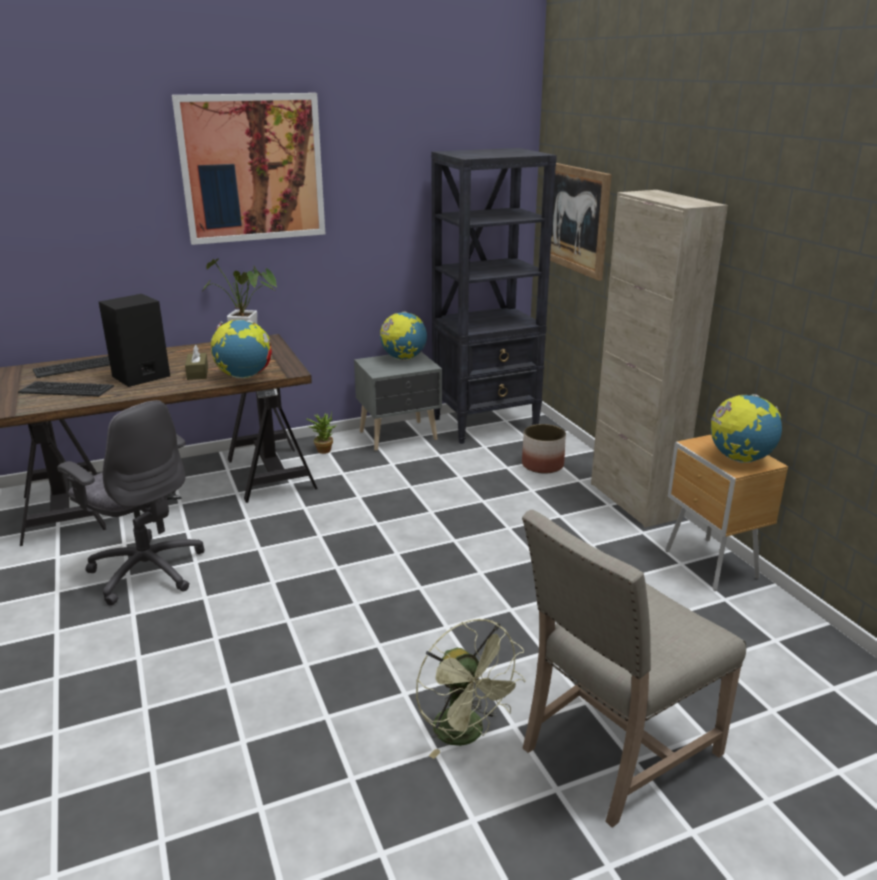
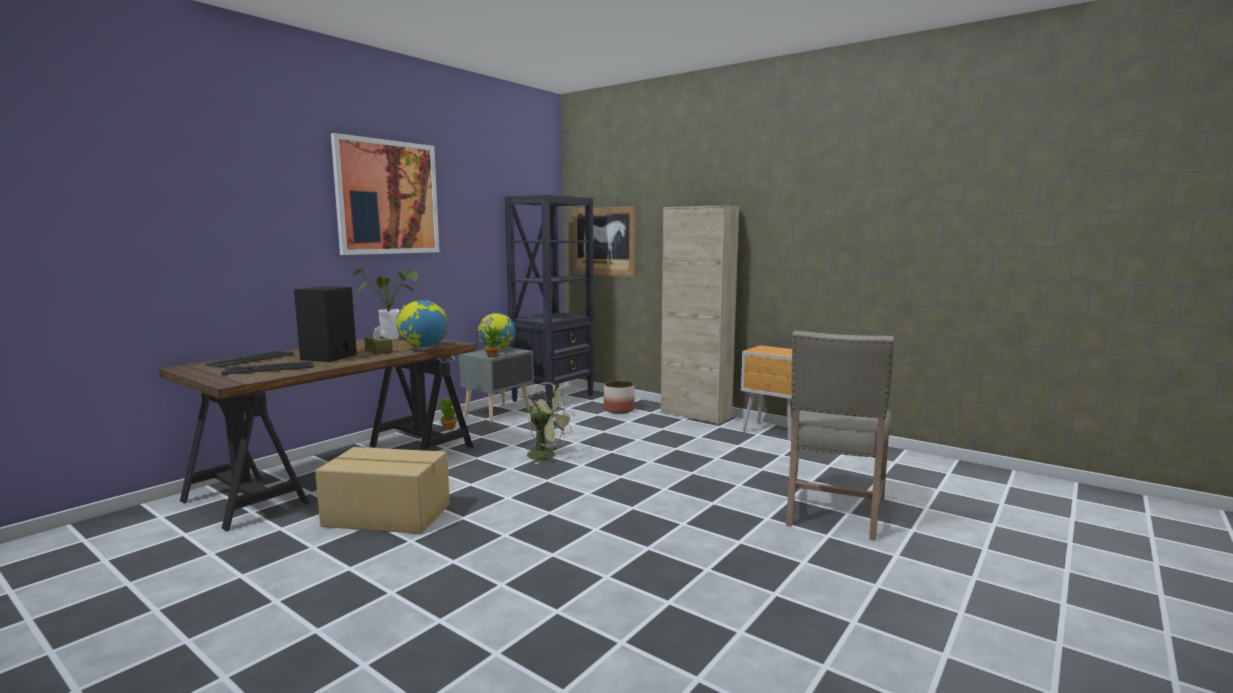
camera: 30 degrees left, 15 degrees down
(147, 570) = (387, 516): grey office chair -> cardboard box
(381, 374) = (493, 357): none -> potted plant
(467, 734) = (746, 529): green fan -> green fan (547, 456)
(739, 459) = (786, 352): globe -> none

